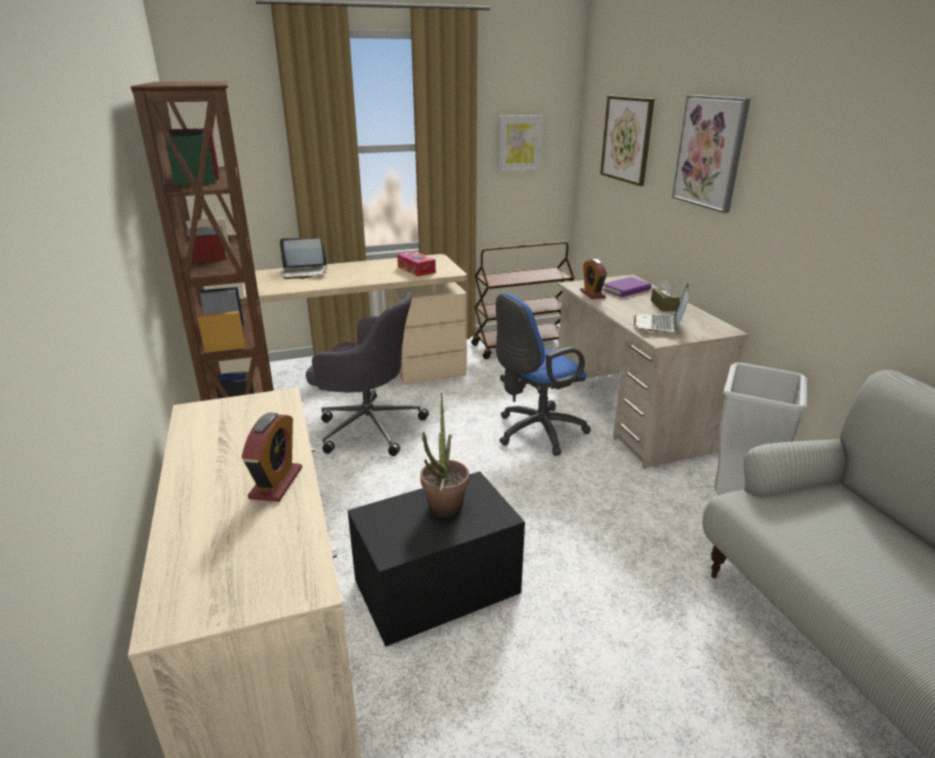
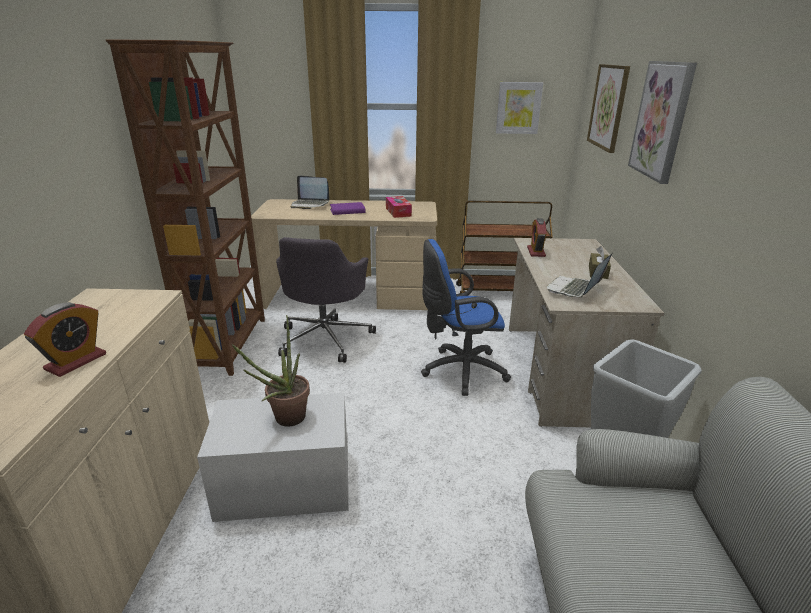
camera: 20 degrees right, 0 degrees up
(368, 427) = (326, 338): grey office chair -> grey office chair turned 60 degrees clockwise
(436, 587) = (285, 484): black storage box -> white storage box
(626, 290) = (573, 252): purple book -> purple book (347, 211)

